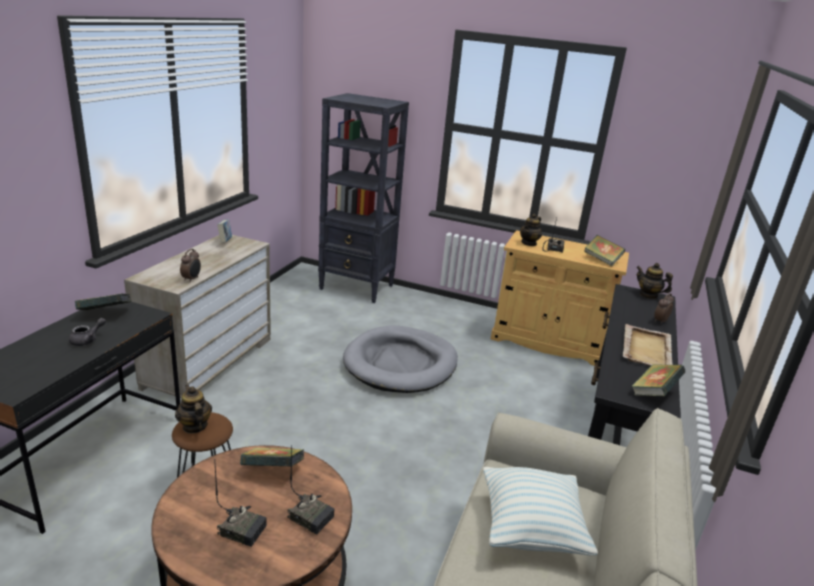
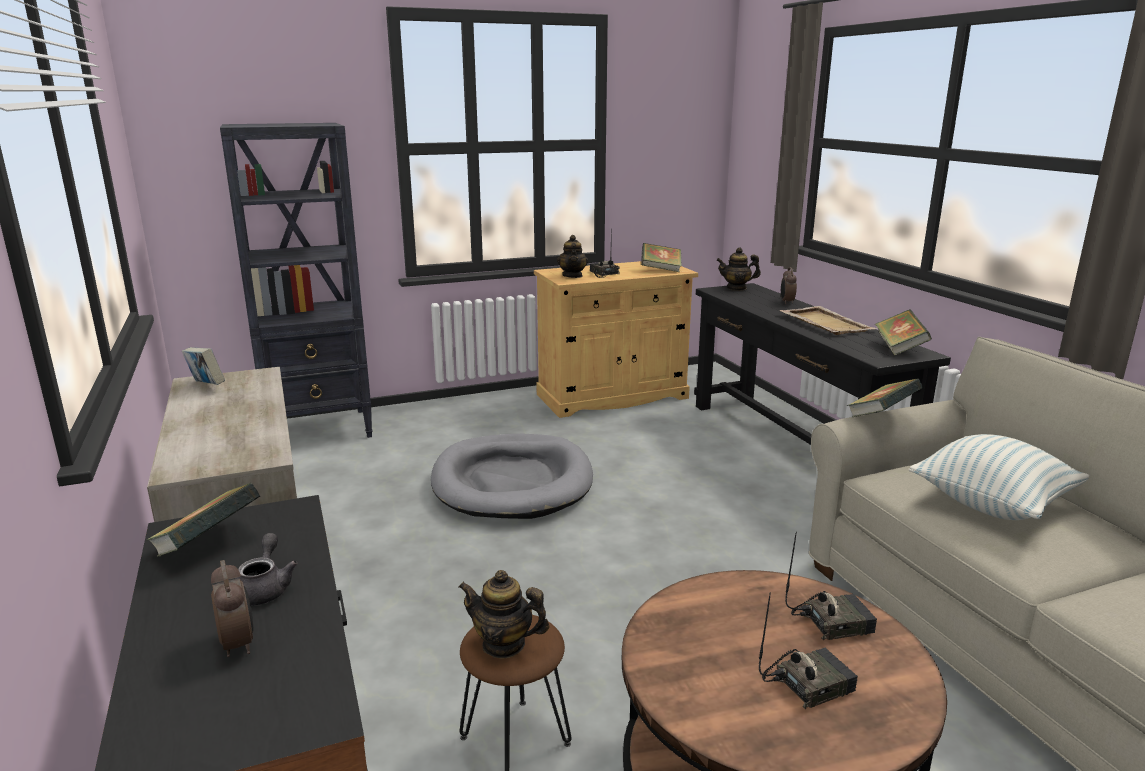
camera: 40 degrees left, 5 degrees down
(192, 279) = (269, 441): alarm clock -> alarm clock (239, 644)
(273, 470) = (714, 612): book -> book (881, 416)

